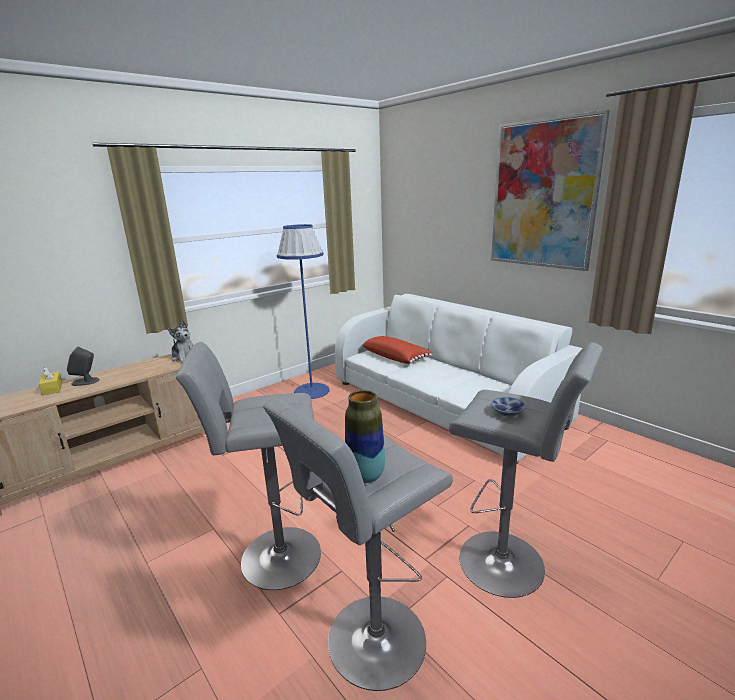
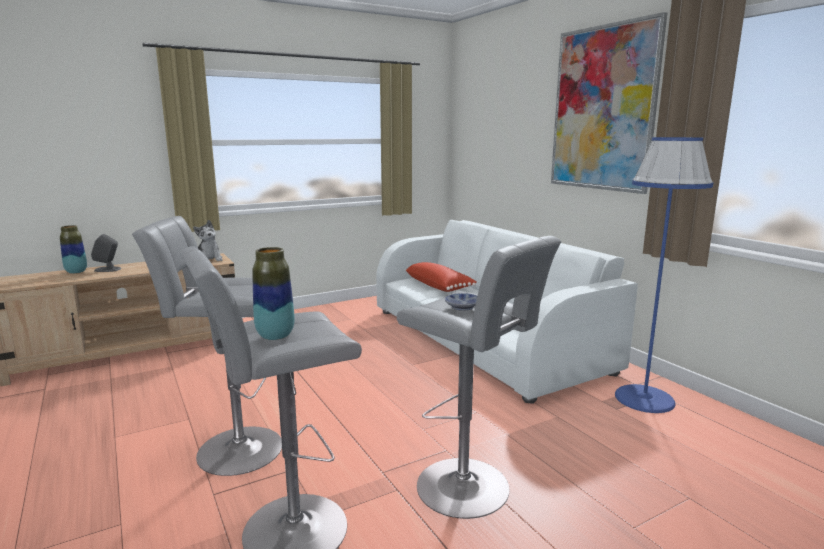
camera: 10 degrees right, 5 degrees down
(52, 388) = (76, 272): yellow tissue box -> vase
(312, 391) = (347, 316): blue floor lamp -> blue floor lamp (644, 398)

